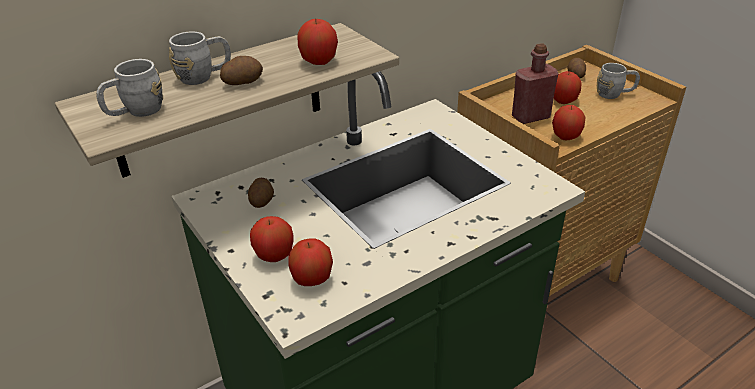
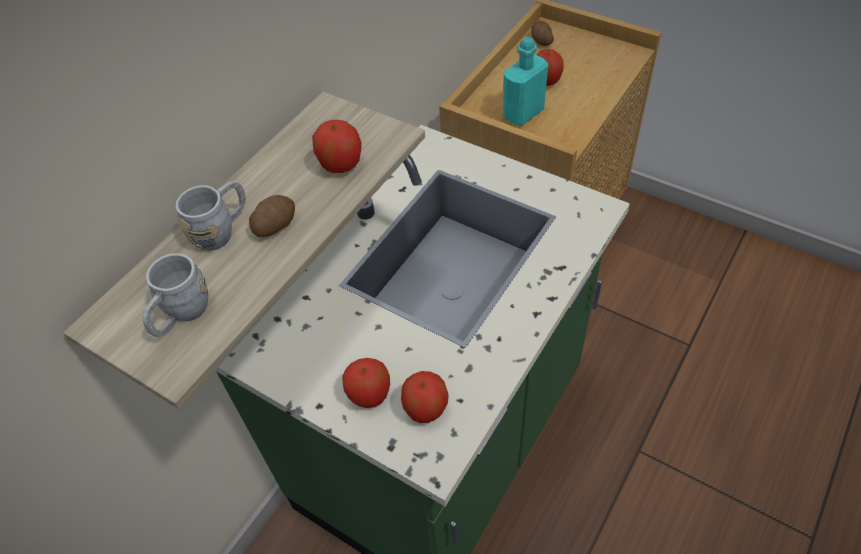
camera: 20 degrees left, 15 degrees up
(262, 201) = (314, 329): potato -> none
(530, 117) = (523, 114): red bottle -> turquoise bottle
(566, 136) = (570, 130): apple -> none
(614, 94) = (591, 57): grey mug -> none

